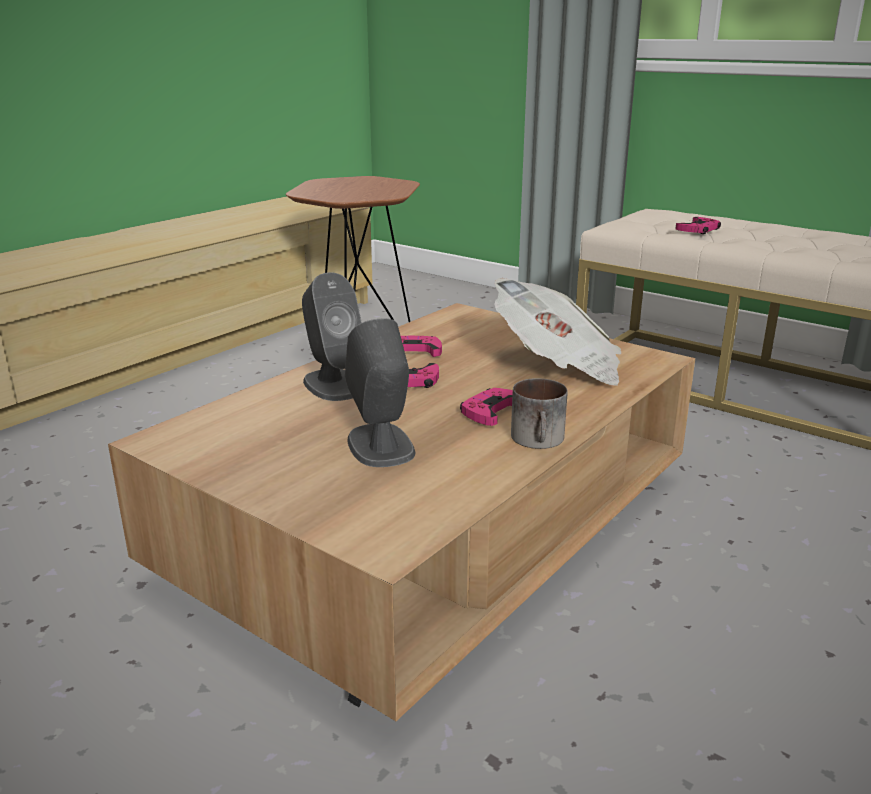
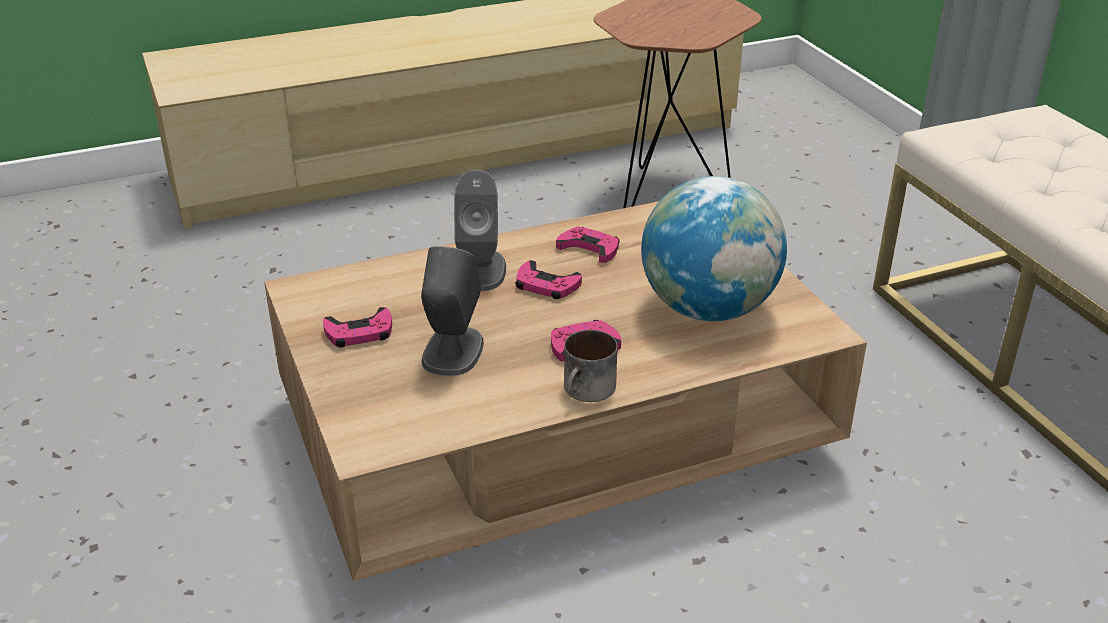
camera: 30 degrees right, 10 degrees up
(559, 365) = (708, 309): newspaper -> globe
(698, 230) = (1042, 166): pink game controller -> pink game controller (359, 333)

